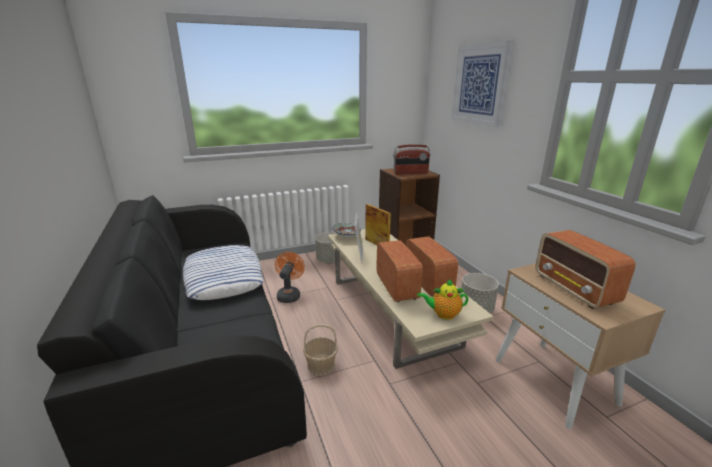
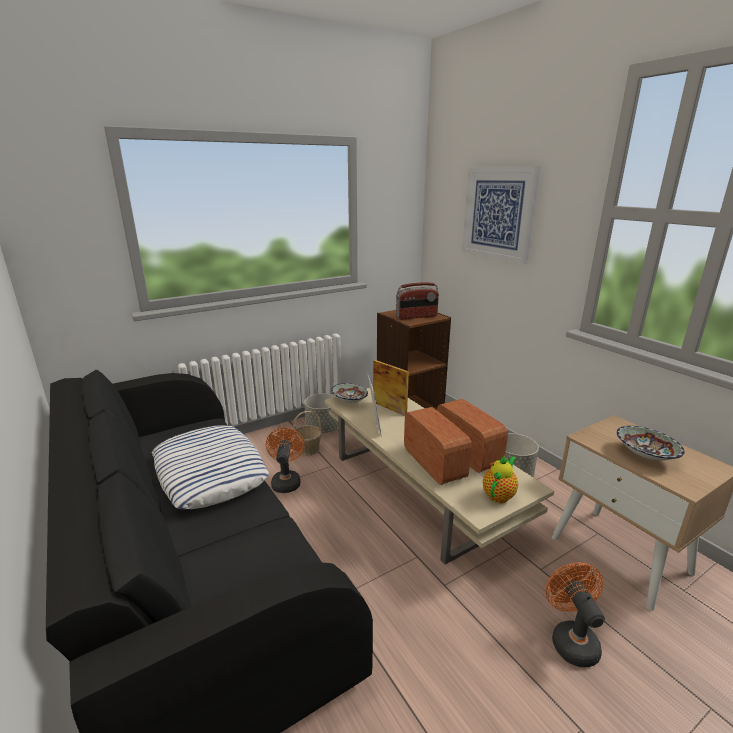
camera: 10 degrees left, 0 degrees up
(321, 365) = (355, 572): basket -> basket (307, 449)
(443, 314) = (499, 495): teapot -> teapot turned 135 degrees clockwise
(486, 440) = (570, 639): none -> orange fan
(574, 289) = (645, 455): radio -> bowl

